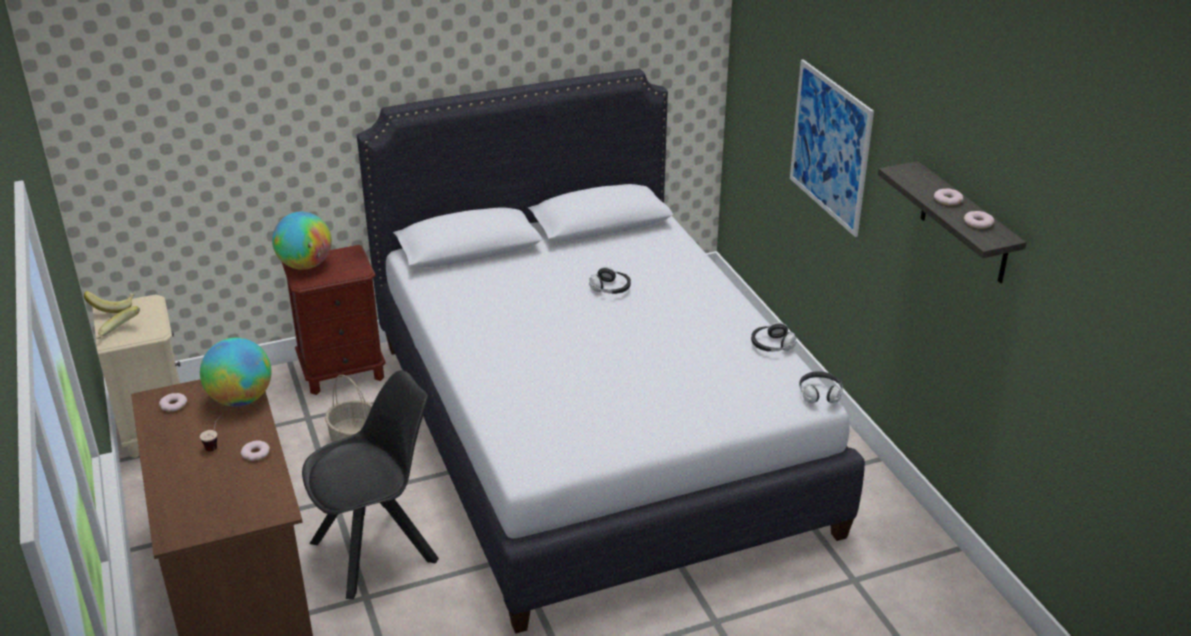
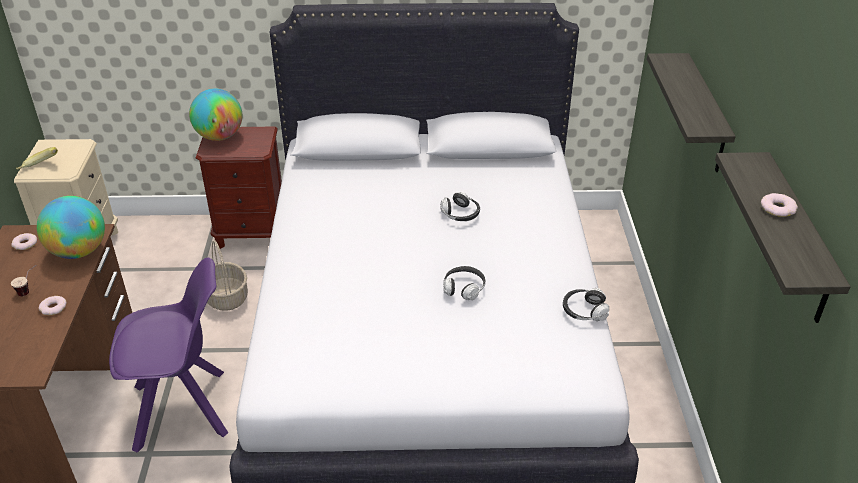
camera: 20 degrees right, 5 degrees up
(113, 308) = (51, 144): banana -> none
(377, 550) = (184, 409): black chair -> purple chair
(819, 394) = (605, 380): headphones -> headphones (464, 288)
(830, 146) = (705, 114): picture -> shelf
(978, 223) = (799, 246): donut -> none

